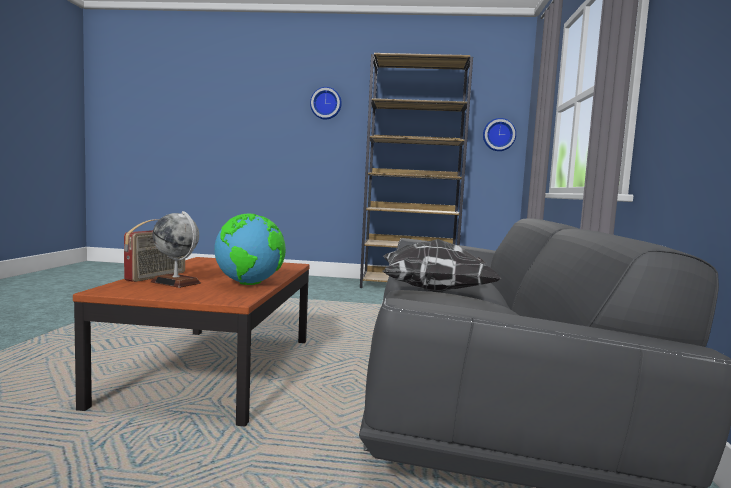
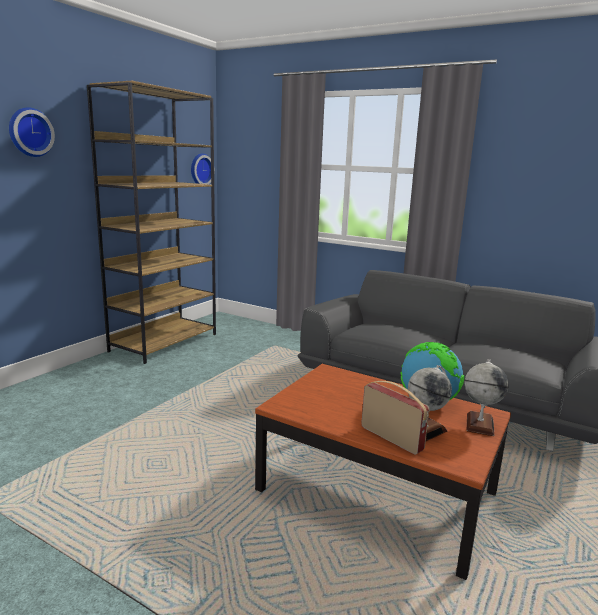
camera: 65 degrees left, 10 degrees up
(202, 296) = (479, 424): none -> globe
(436, 291) = (470, 349): pillow -> none

